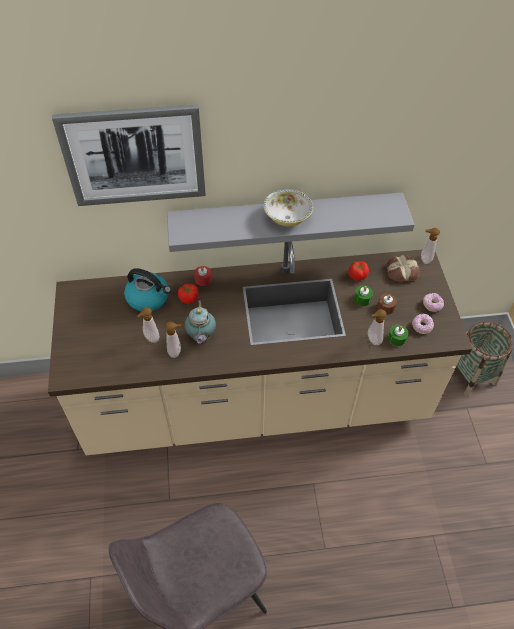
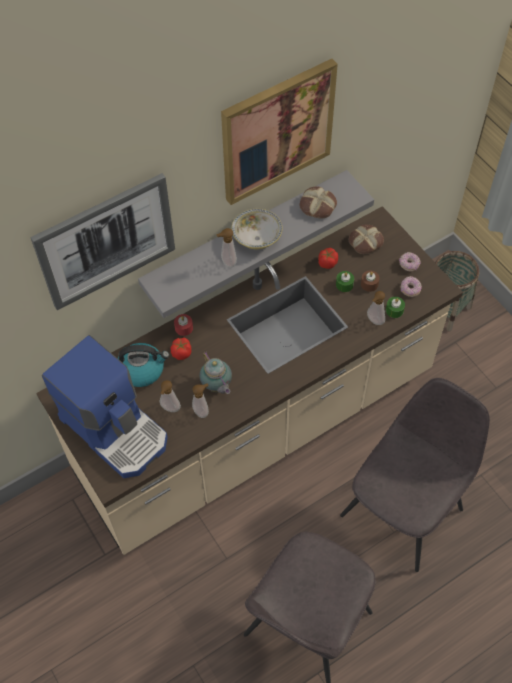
camera: 25 degrees left, 5 degrees up
(97, 335) = (116, 428): none -> coffee machine
(330, 112) = (276, 131): none -> picture
(344, 533) = (403, 510): none -> grey chair
(357, 211) = (317, 206): none -> bread
(424, 259) = (379, 221): soap dispenser -> soap dispenser (227, 262)

